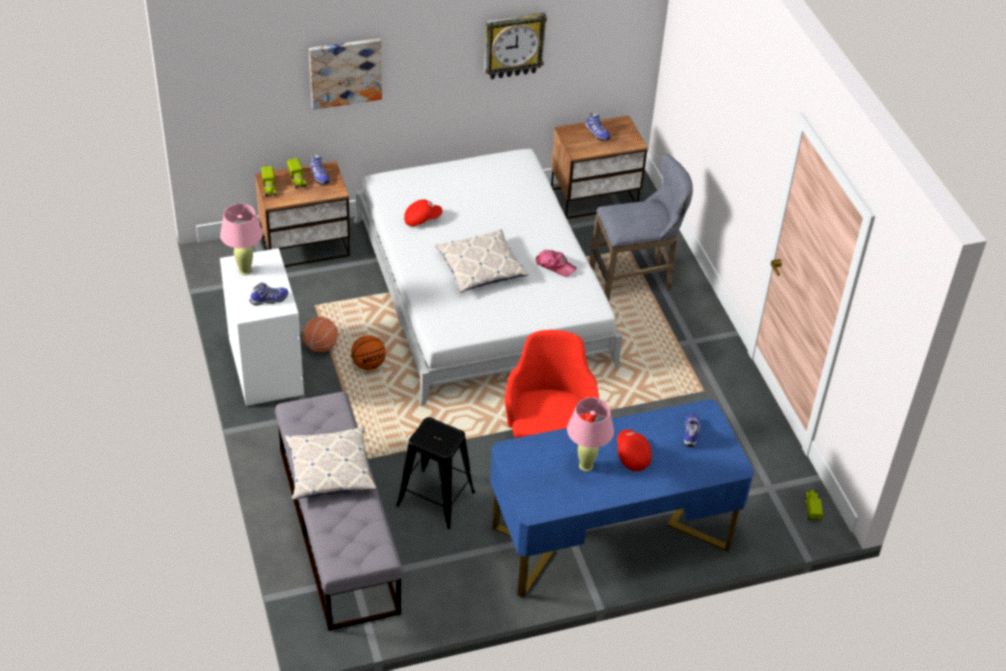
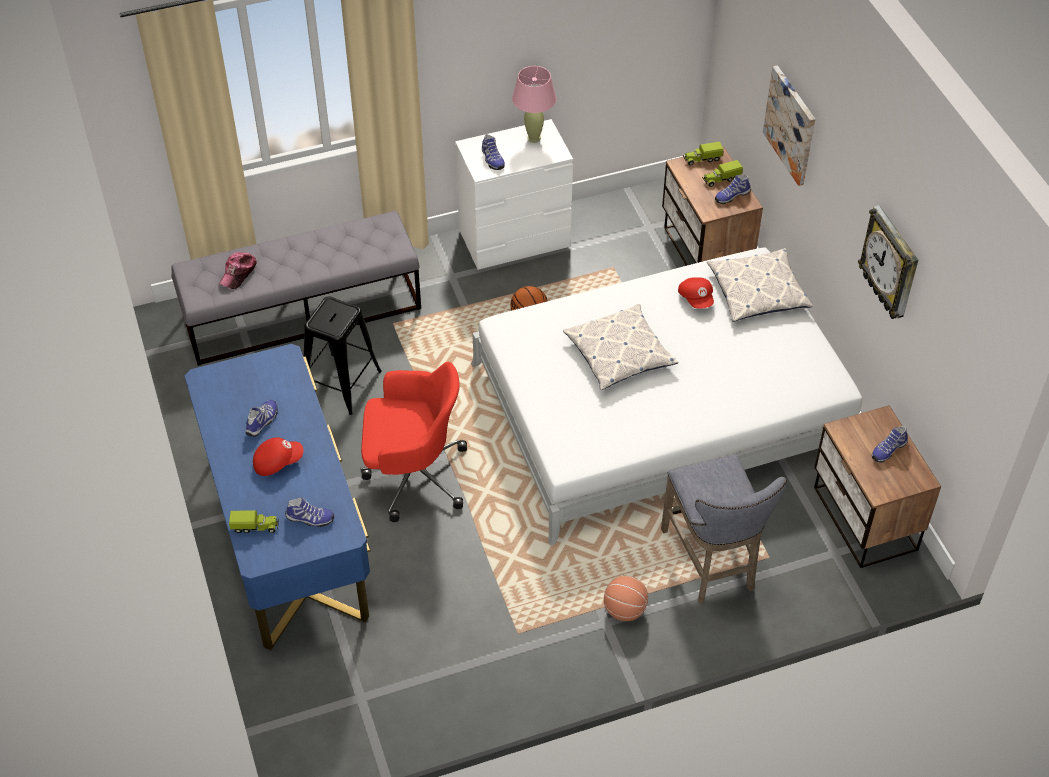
camera: 90 degrees right, 5 degrees up
(321, 346) = (552, 278): basketball -> basketball (625, 610)
(329, 469) = (308, 253): pillow -> pillow (758, 291)
(555, 266) = (635, 424): cap -> cap (238, 273)
(586, 466) = (263, 422): pink table lamp -> shoe
(812, 509) = (327, 742): toy truck -> toy truck (255, 527)

